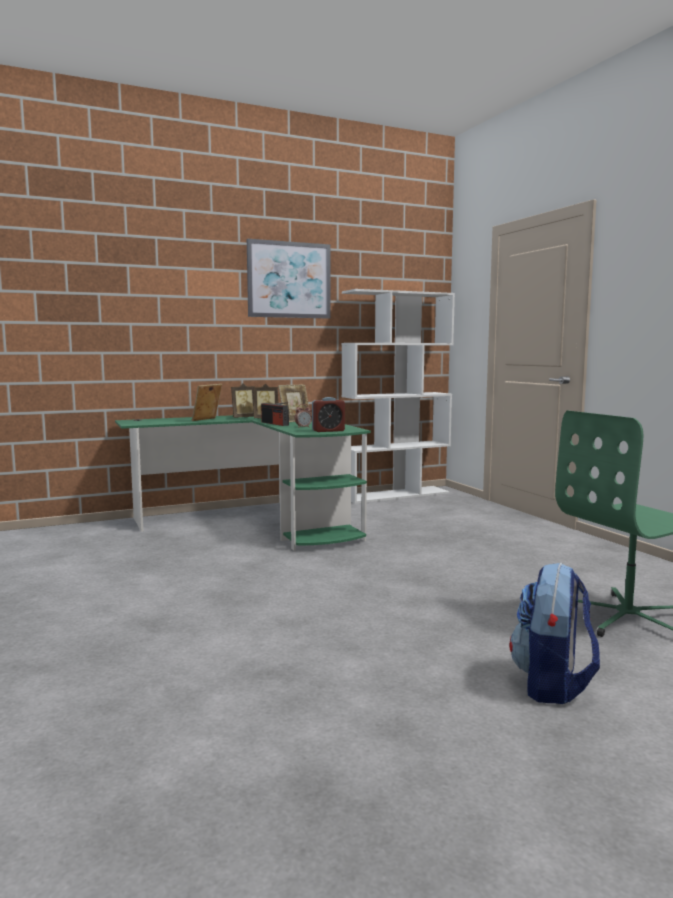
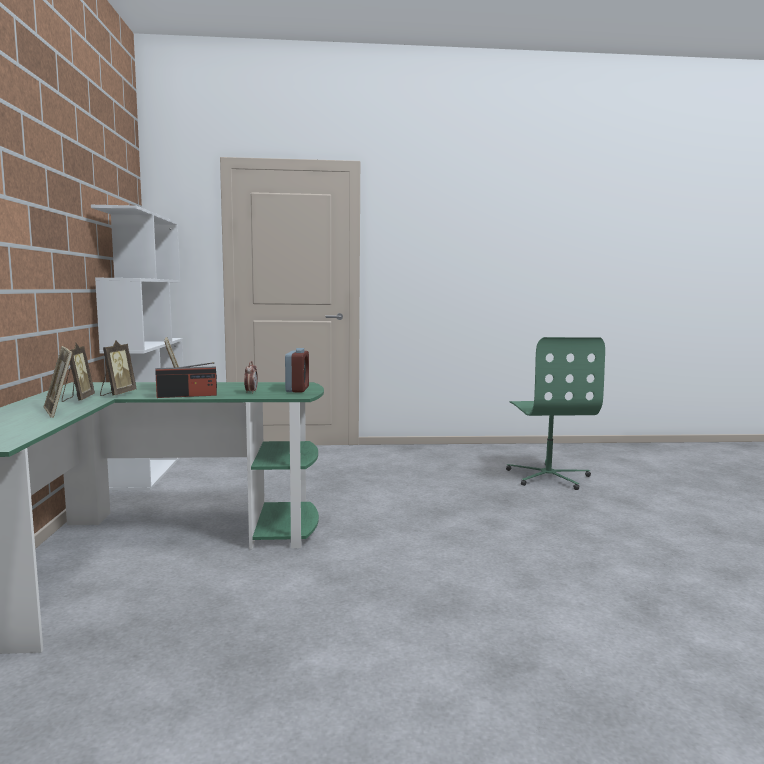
camera: 70 degrees left, 0 degrees up
(289, 280) = (48, 177): picture -> none
(552, 685) = (651, 517): backpack -> none

